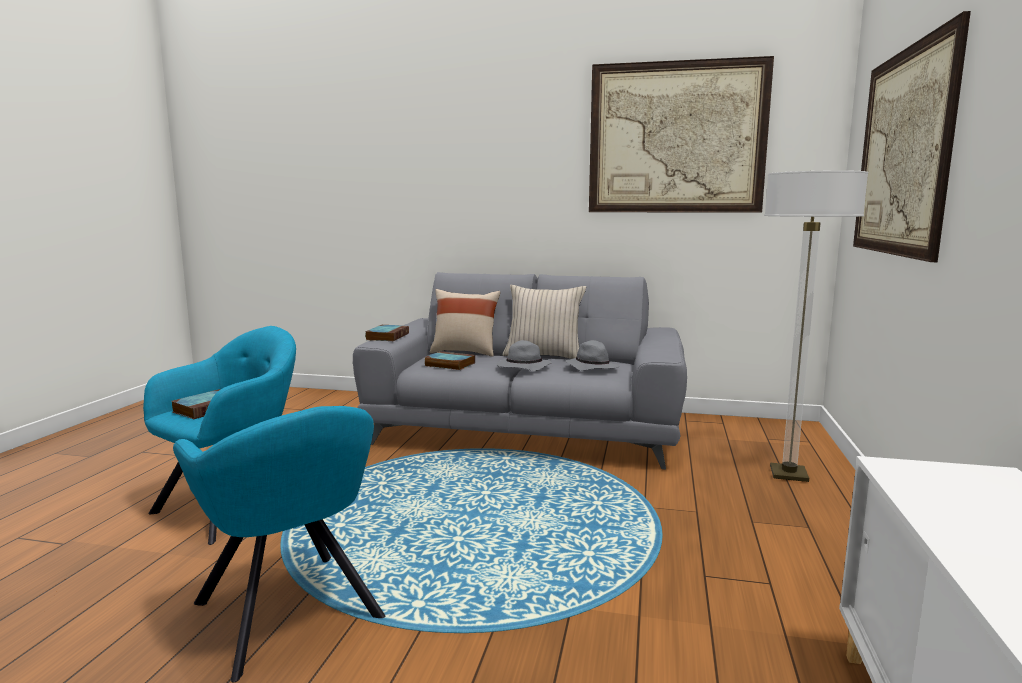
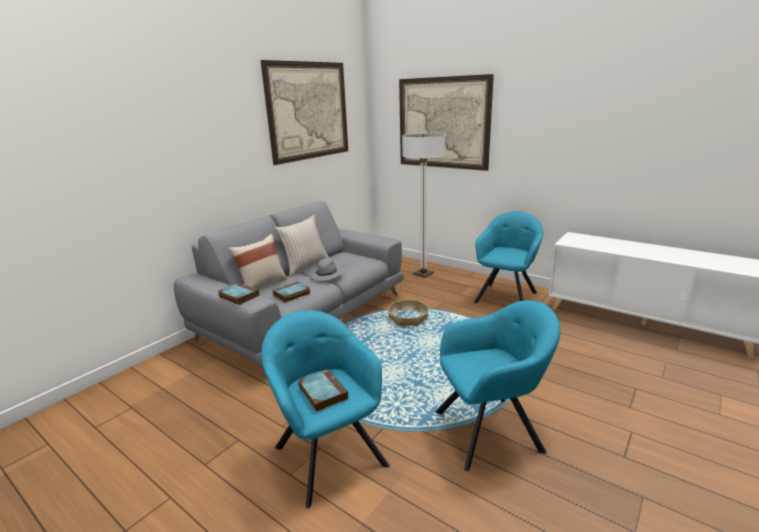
camera: 65 degrees left, 10 degrees up
(591, 367) = (348, 260): grey hat -> none
(594, 491) = (408, 318): none -> basket
(823, 578) = (506, 296): none -> turquoise armchair

